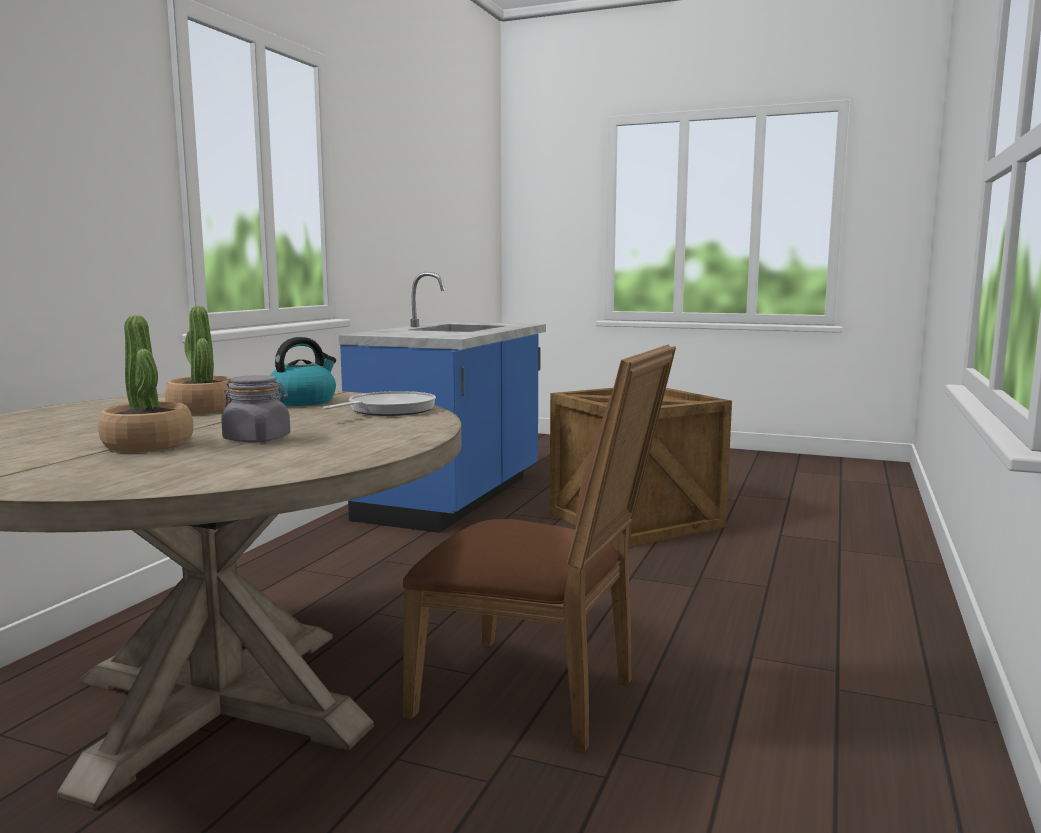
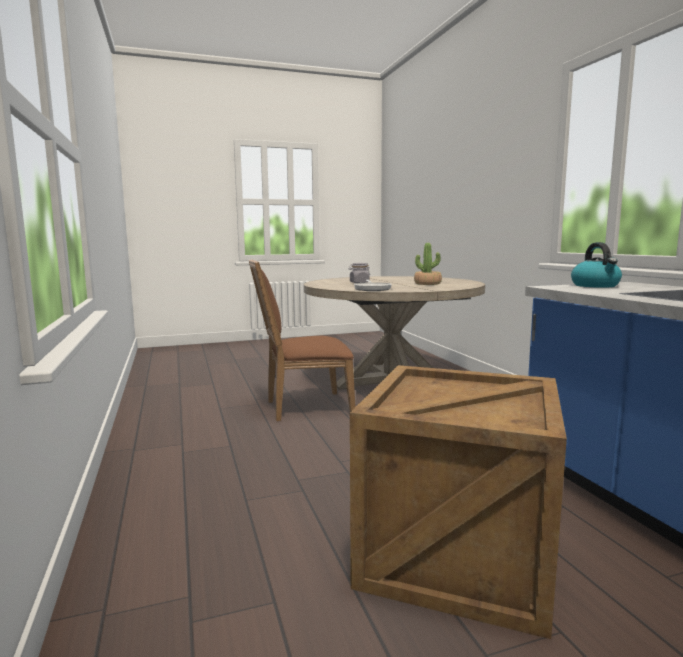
camera: 140 degrees right, 0 degrees up
(148, 444) = (375, 280): potted plant -> none
(303, 401) = (419, 287): kettle -> kettle (596, 286)

